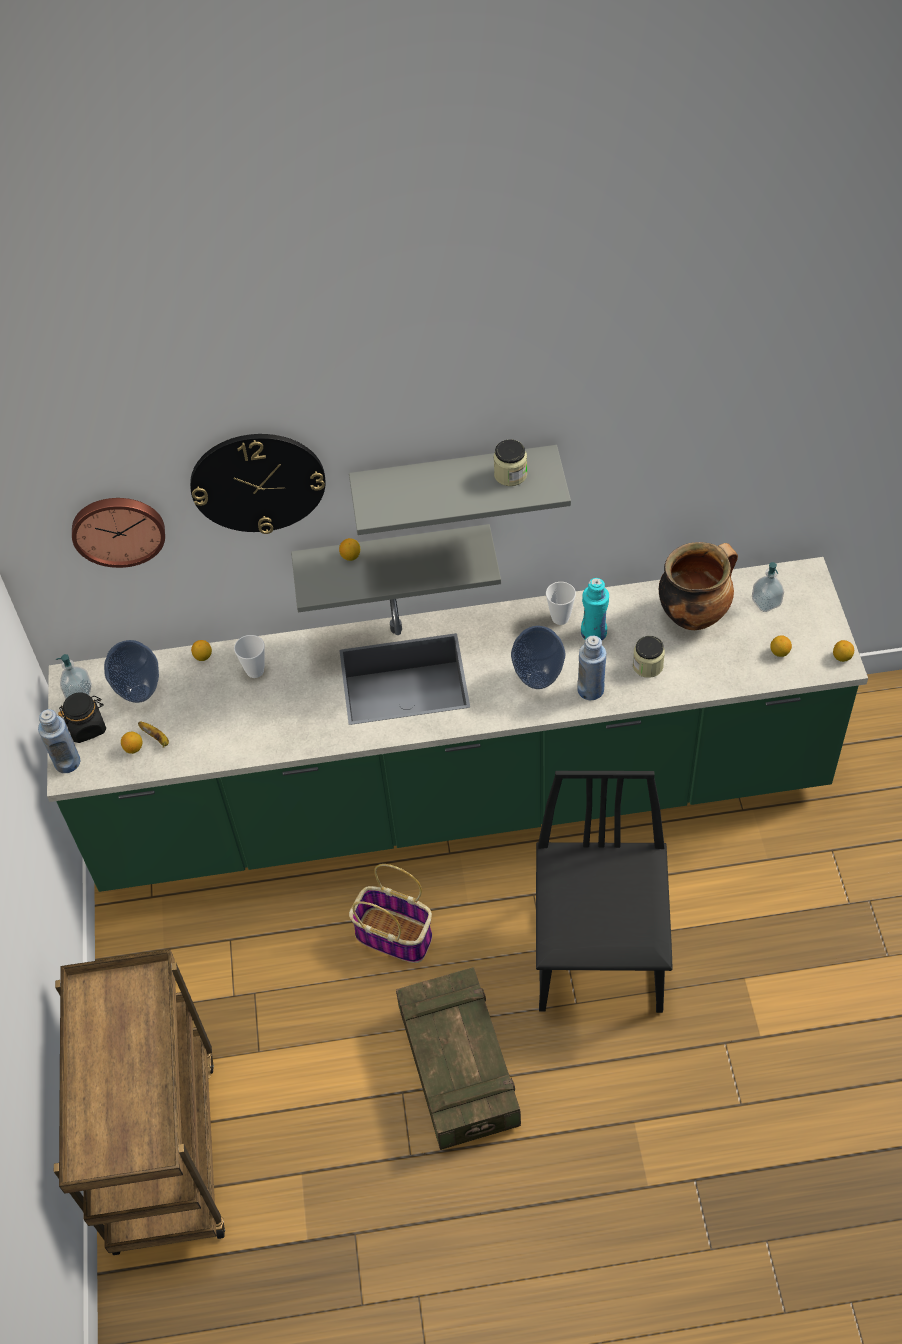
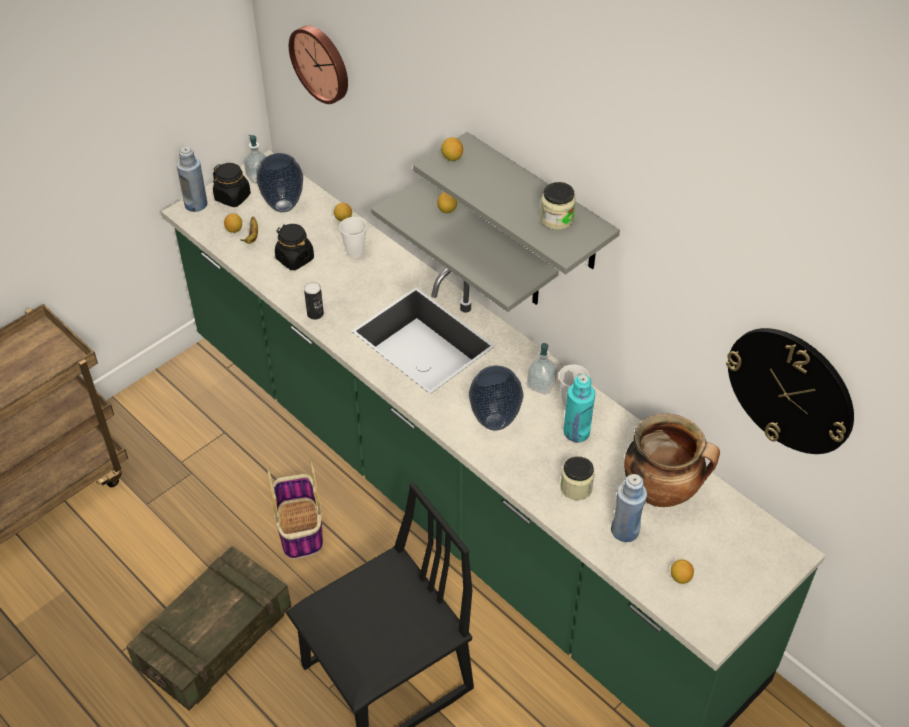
camera: 50 degrees right, 5 degrees down
(219, 720) = (294, 259): none -> black jar
(258, 482) = (408, 90): wall clock -> wall clock (790, 390)
(303, 740) = (315, 314): none -> can
(590, 690) = (515, 462): blue bottle -> blue bottle (625, 531)
(766, 602) = (727, 537): soap dispenser -> soap dispenser (541, 385)
(842, 657) = (721, 630): lemon -> lemon (452, 158)

